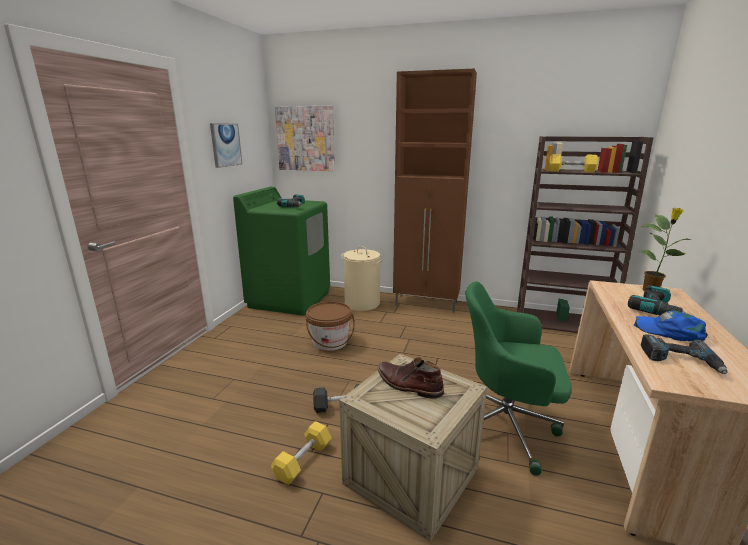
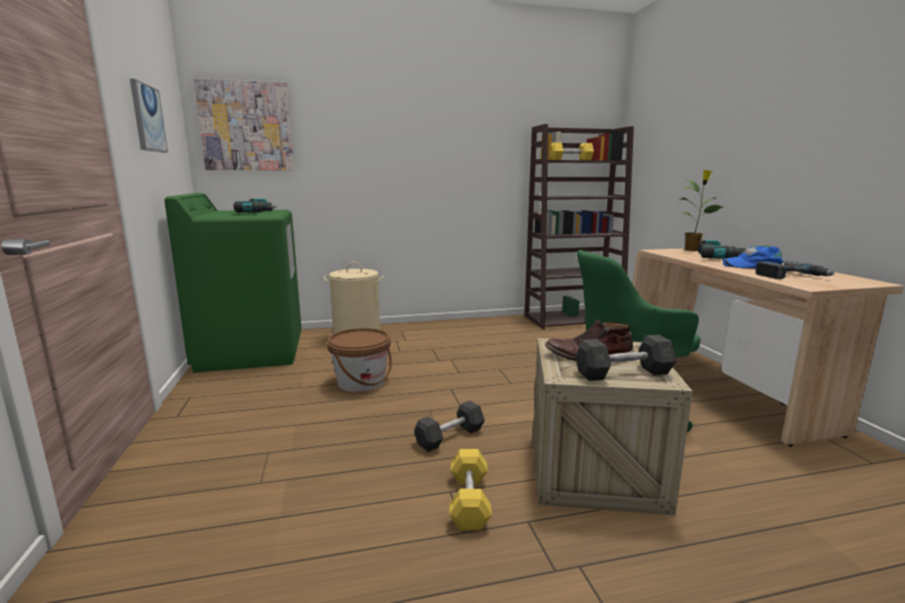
camera: 30 degrees left, 5 degrees down
(409, 411) = (623, 373): none -> grey dumbbell
(427, 304) = (433, 327): brown cabinet -> none

